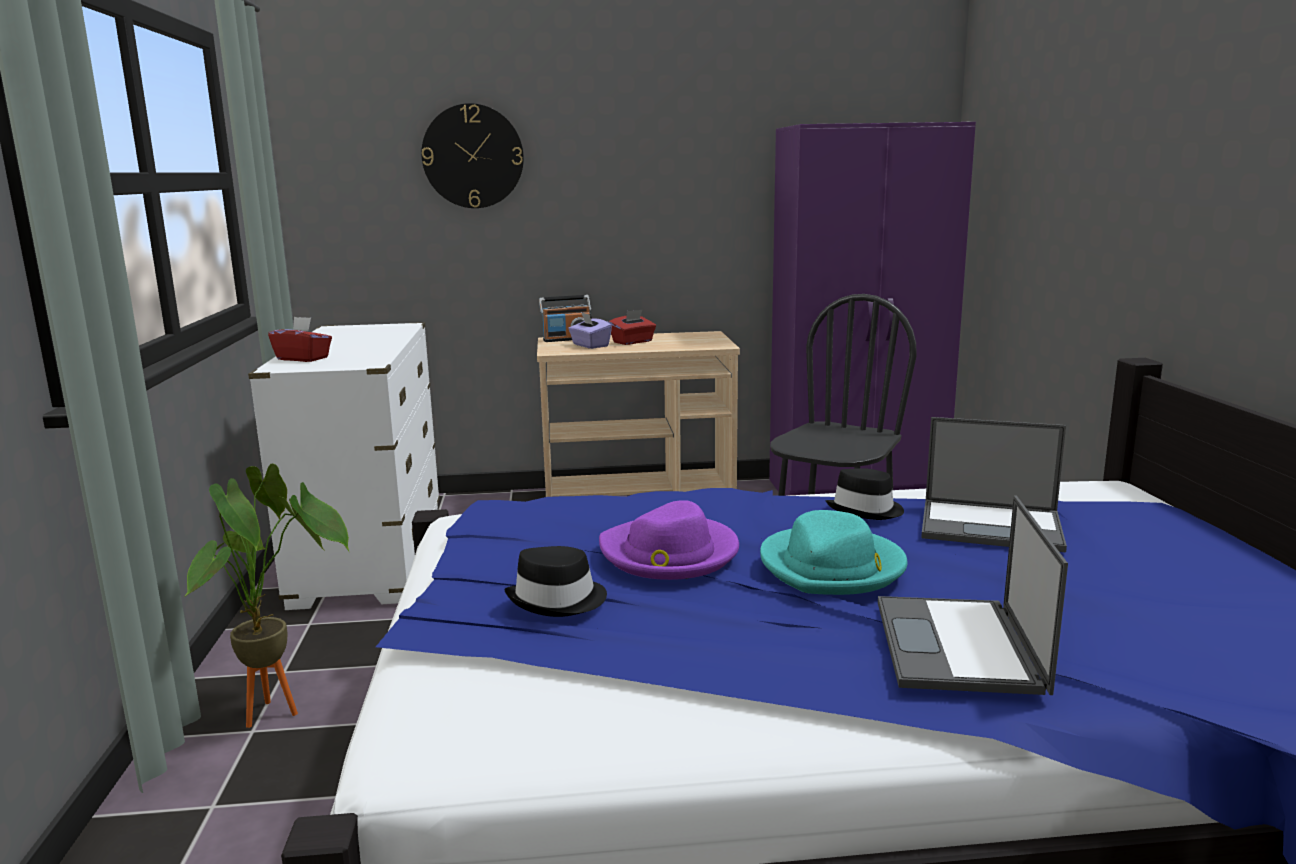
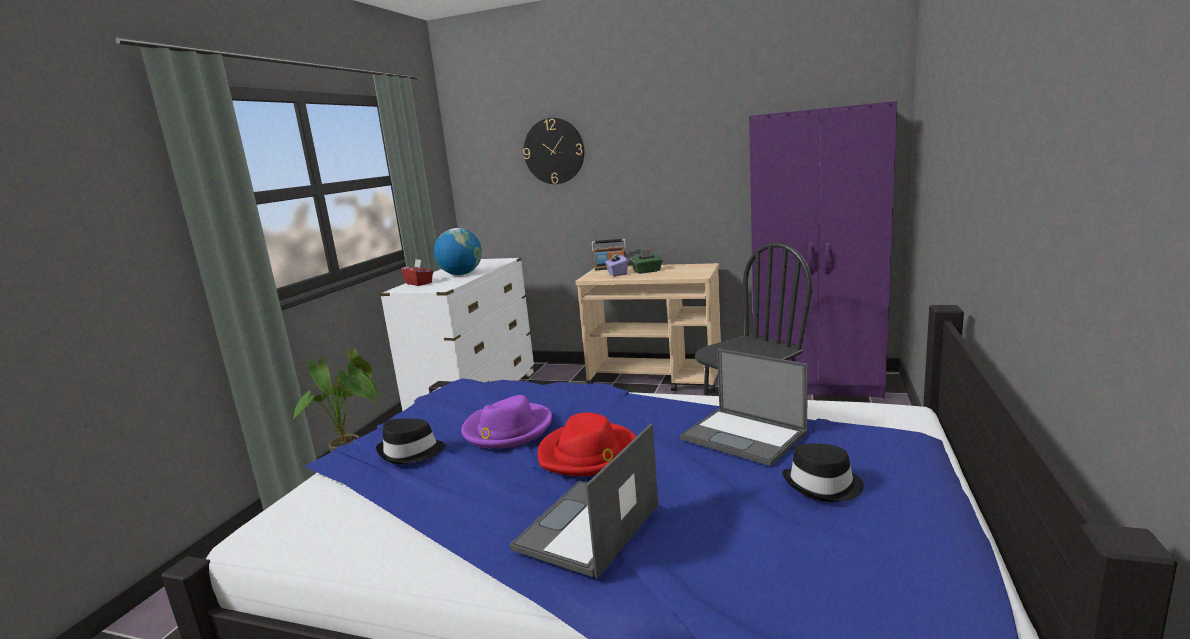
camera: 25 degrees right, 0 degrees up
(361, 345) = (461, 274): none -> globe
(633, 342) = (647, 271): red tissue box -> green tissue box
(832, 567) = (588, 453): turquoise hat -> red hat
(866, 510) = (673, 412): black hat -> black hat (823, 486)

